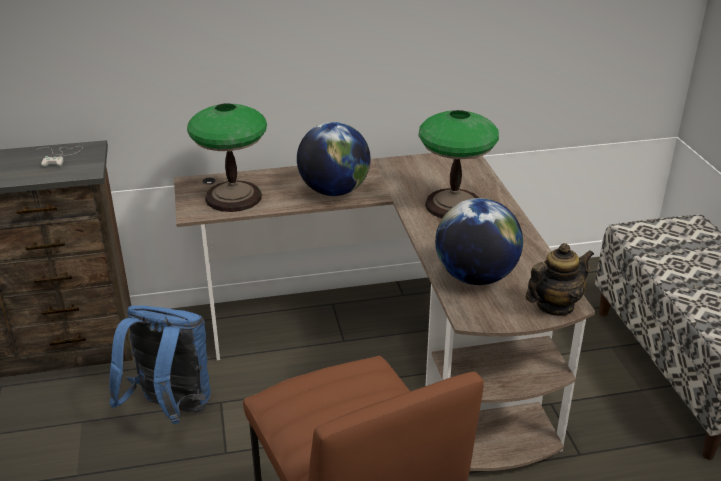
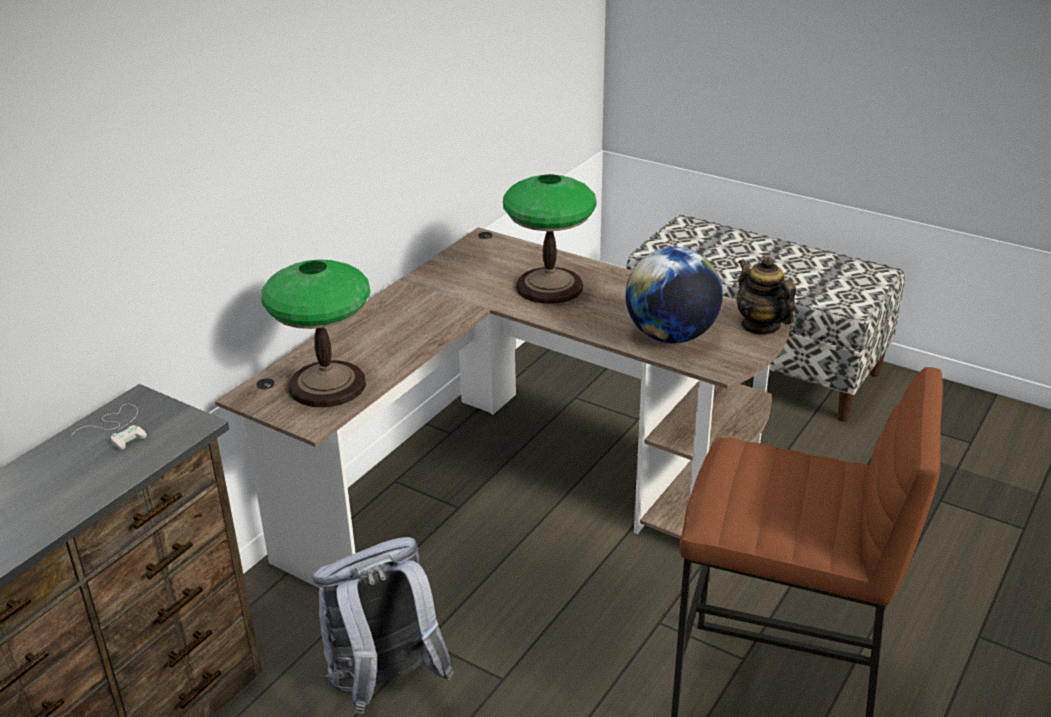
camera: 45 degrees left, 0 degrees up
(170, 409) = (384, 684): blue backpack -> grey backpack
(334, 191) = (419, 327): globe -> none
(554, 306) = (760, 326): teapot -> teapot turned 45 degrees counterclockwise

